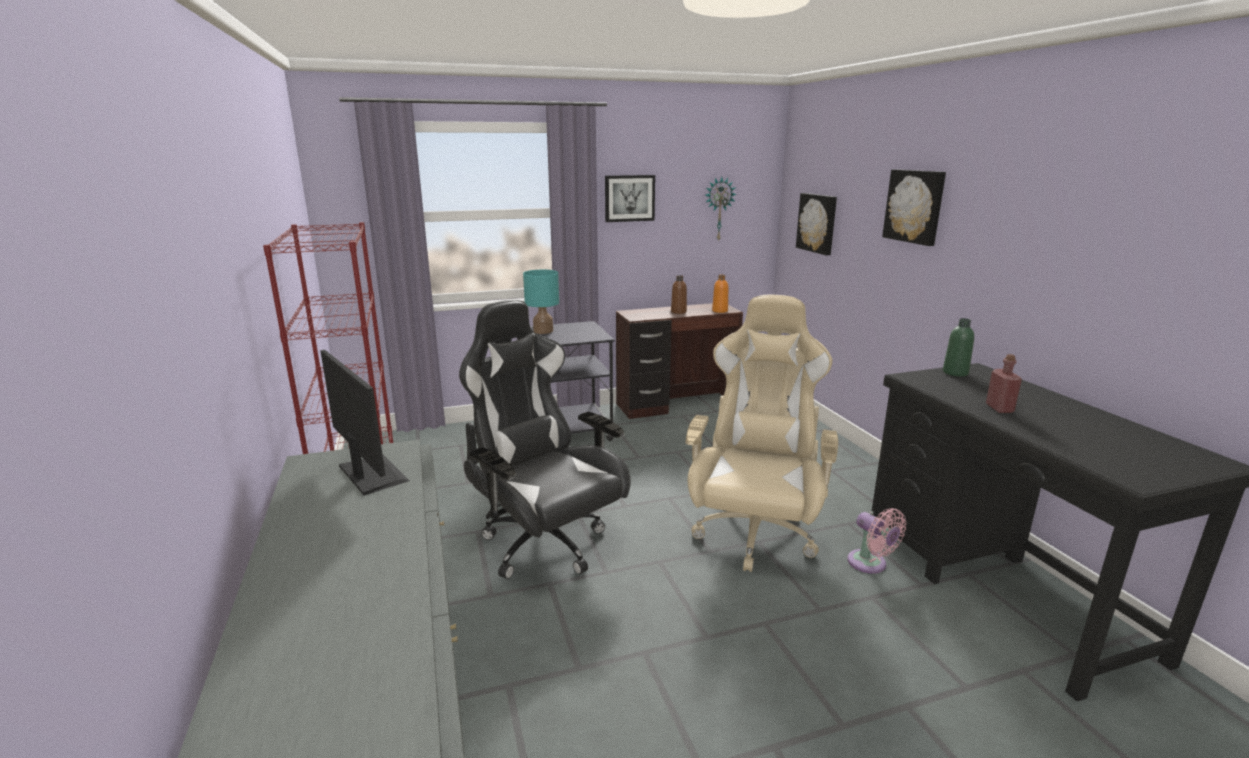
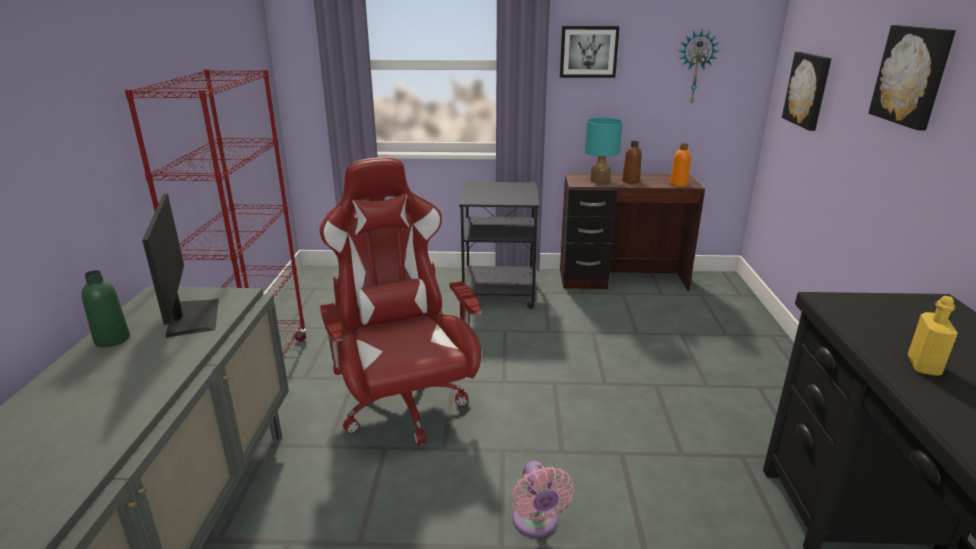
camera: 20 degrees right, 5 degrees up
(543, 331) = (476, 188): turquoise table lamp -> turquoise table lamp (599, 180)
(549, 548) = (406, 410): black office chair -> red office chair
(754, 540) = (617, 450): beige office chair -> none
(870, 564) = (739, 513): pink fan -> pink fan (536, 523)
(955, 373) = (901, 303): green bottle -> green bottle (112, 339)
(999, 408) = (923, 366): red bottle -> yellow bottle

